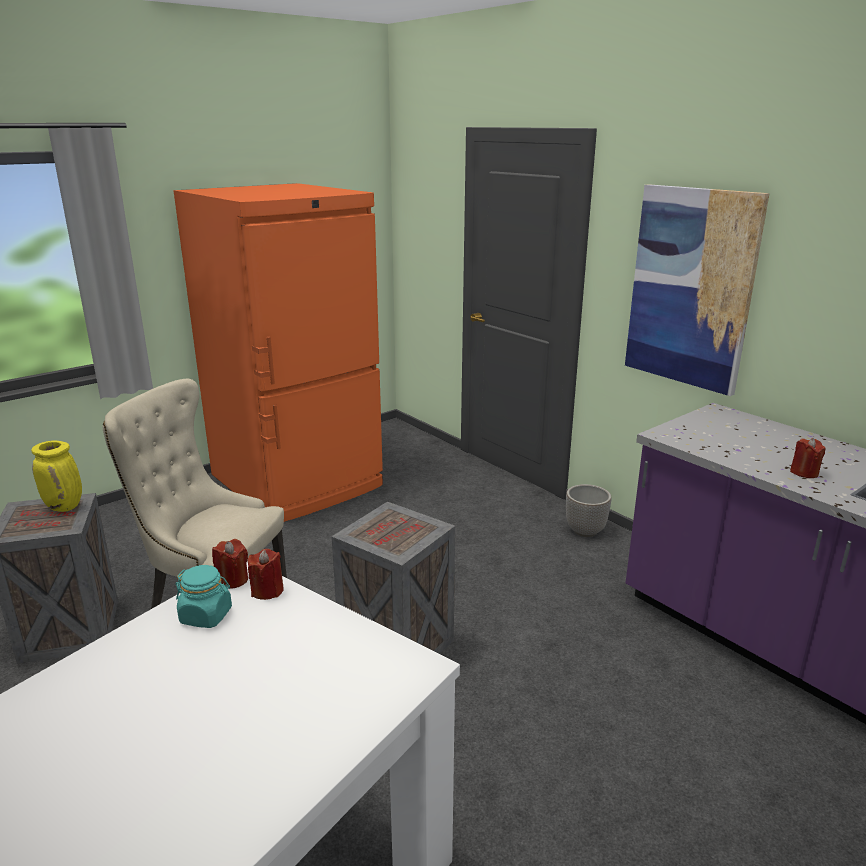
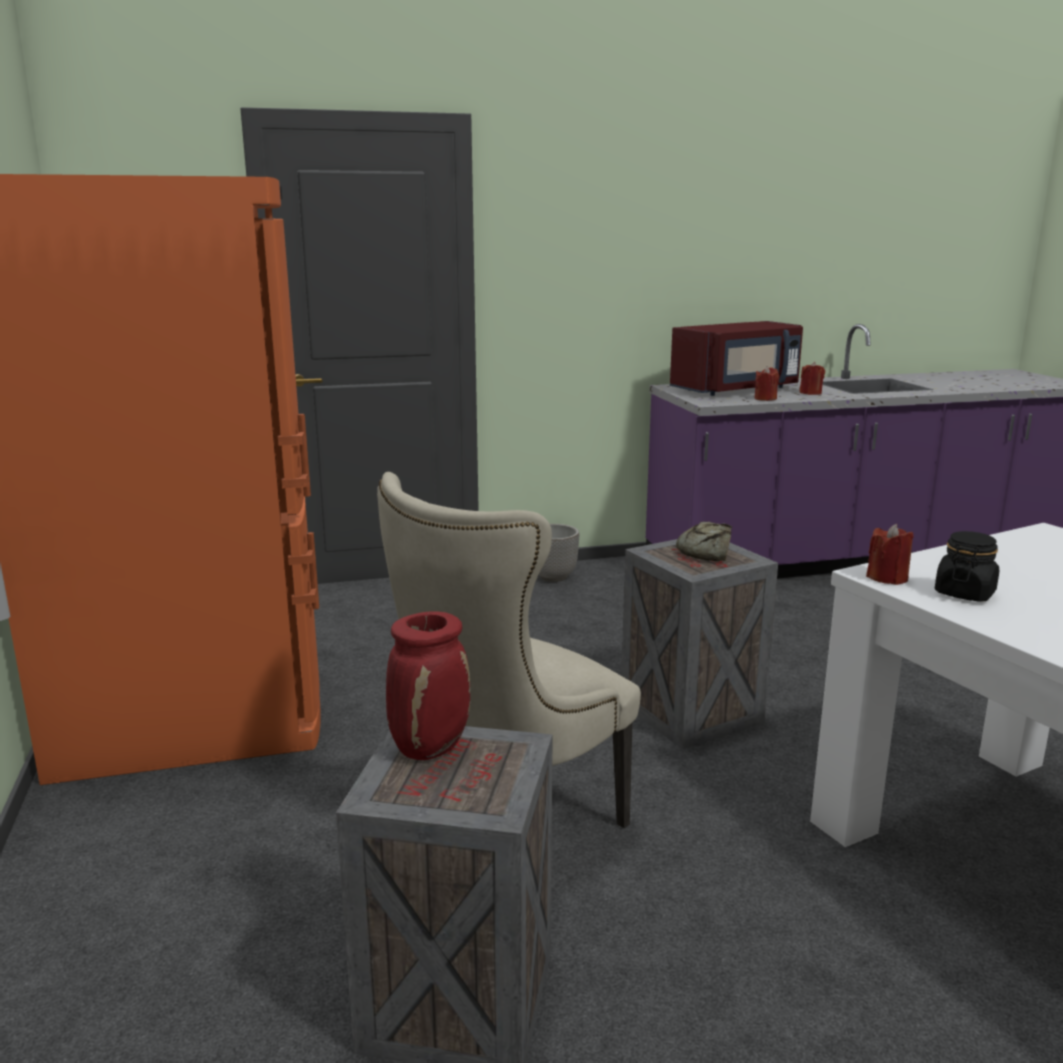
camera: 65 degrees left, 5 degrees down
(65, 507) = (430, 747): yellow vase -> red vase
(206, 616) = (964, 593): turquoise jar -> black jar
(267, 590) = (915, 566): red candle -> red candle (765, 399)
(404, 531) = (706, 552): none -> bread
(691, 288) = (610, 277): picture -> none
(756, 437) = (737, 389): none -> red microwave

